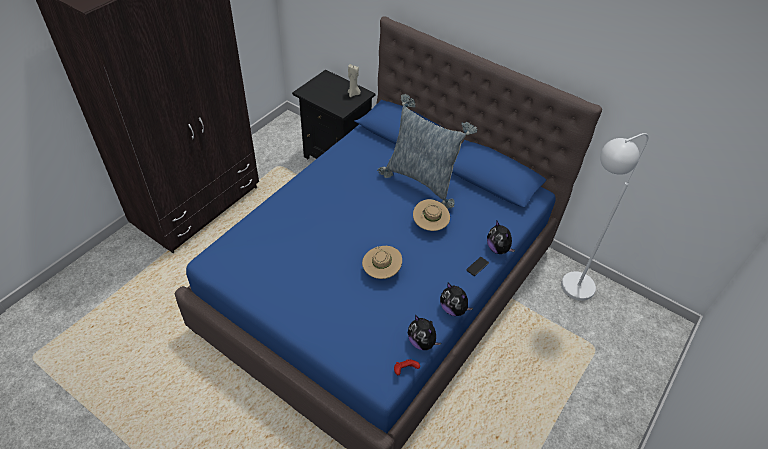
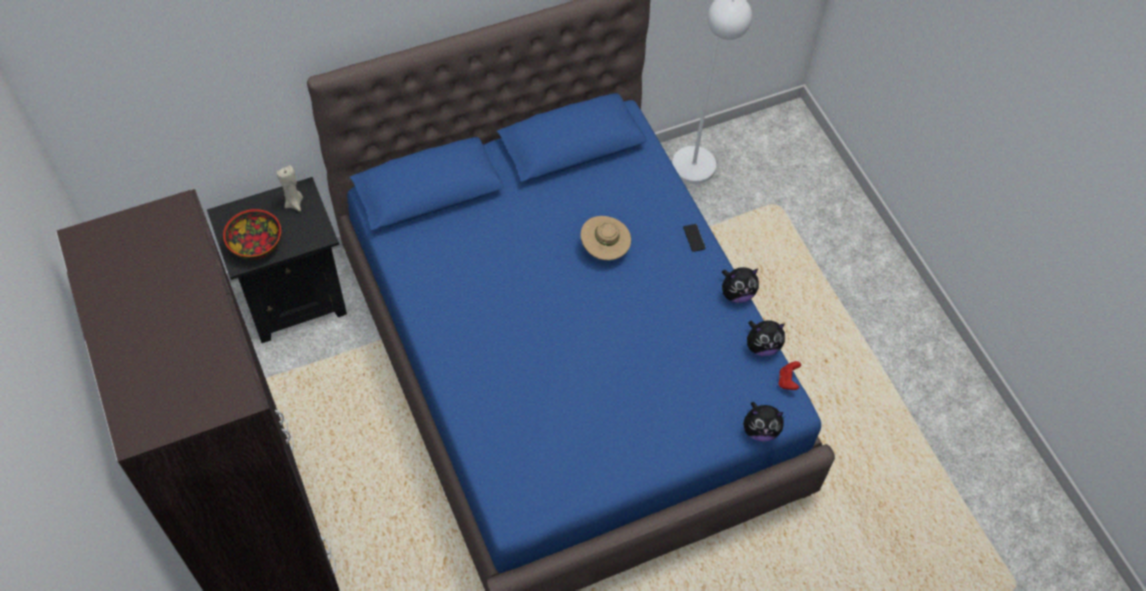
camera: 60 degrees left, 10 degrees up
(318, 92) = (256, 244): none -> bowl
(381, 271) = (644, 335): beige hat -> none
(422, 184) = (533, 220): pillow -> none
(498, 248) = (681, 203): plush toy -> plush toy (760, 430)

